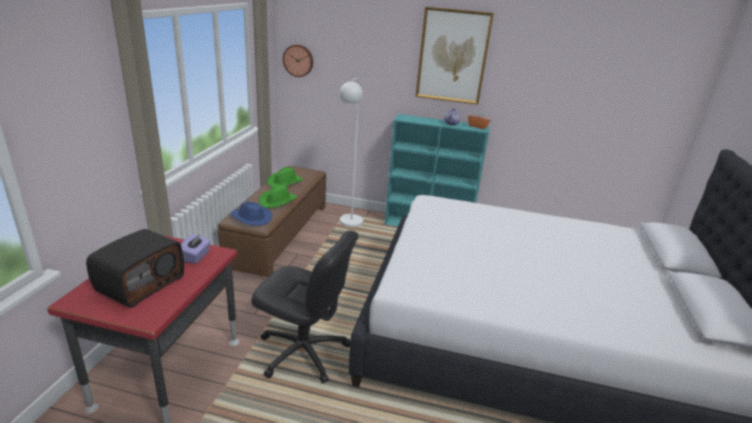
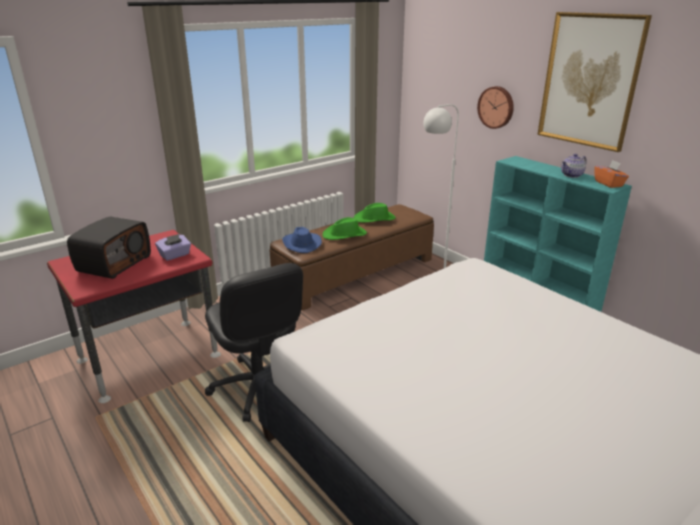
camera: 40 degrees right, 0 degrees up
(140, 283) = (114, 263): radio -> radio turned 45 degrees counterclockwise
(298, 60) = (422, 84): wall clock -> wall clock (496, 107)

